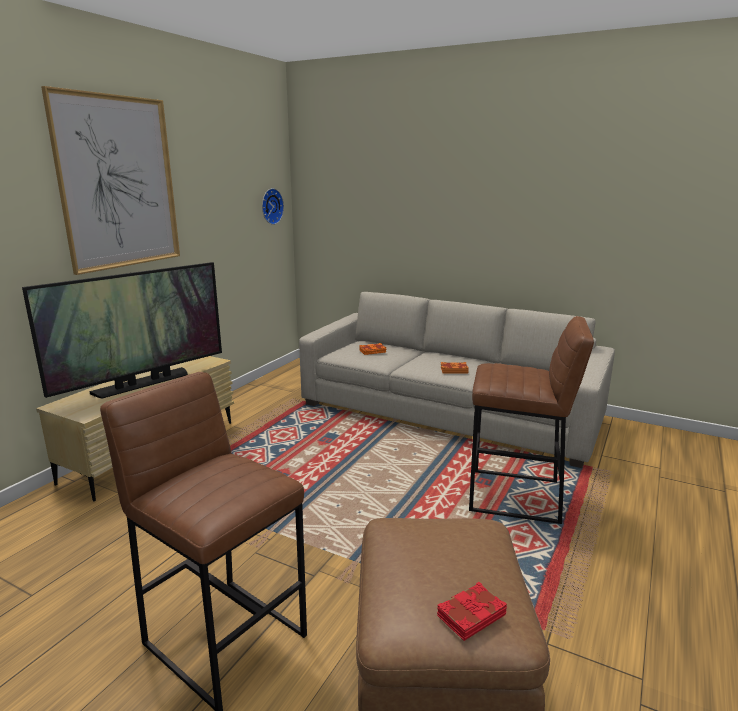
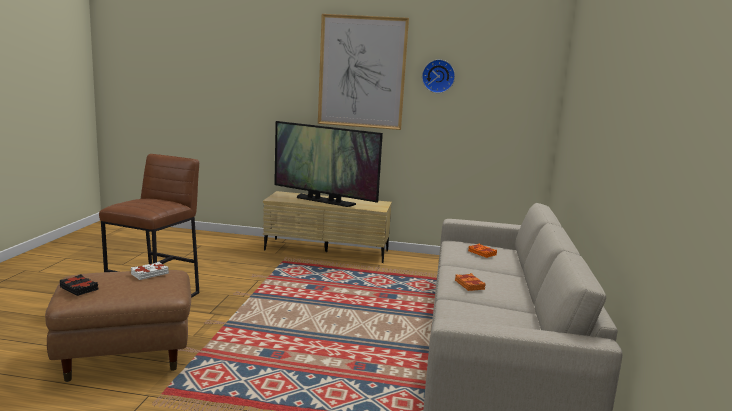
camera: 70 degrees right, 5 degrees down
(270, 206) = (523, 108): wall clock -> wall clock (438, 76)
(412, 540) = (149, 274): none -> white book
(470, 615) = (79, 288): red book -> black book
(516, 496) = (343, 383): brown stool -> none

